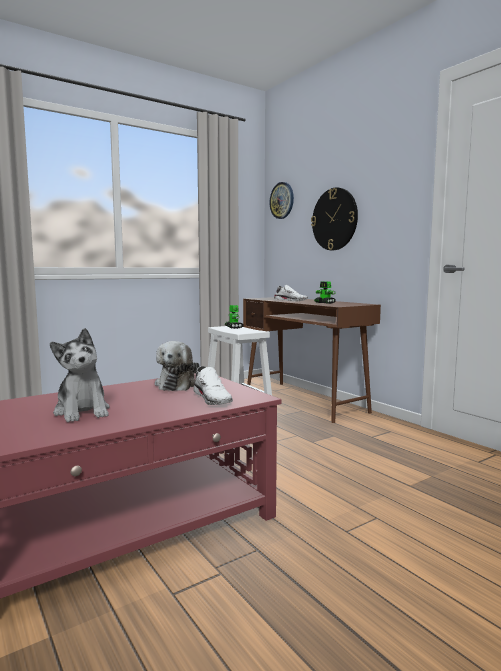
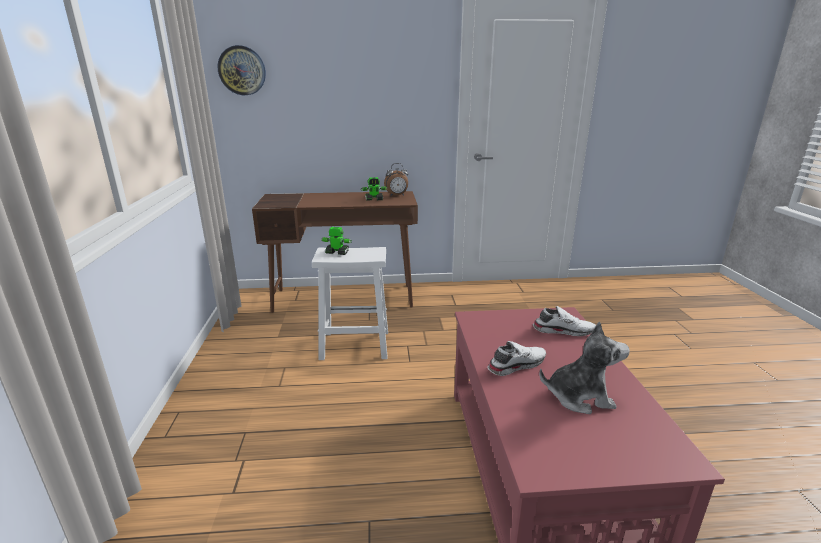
camera: 60 degrees left, 15 degrees up
(177, 384) = (502, 335): plush toy -> none
(291, 301) = (328, 202): white shoe -> white shoe (515, 365)
(334, 219) = (340, 104): wall clock -> none
(352, 304) = (397, 195): none -> alarm clock

